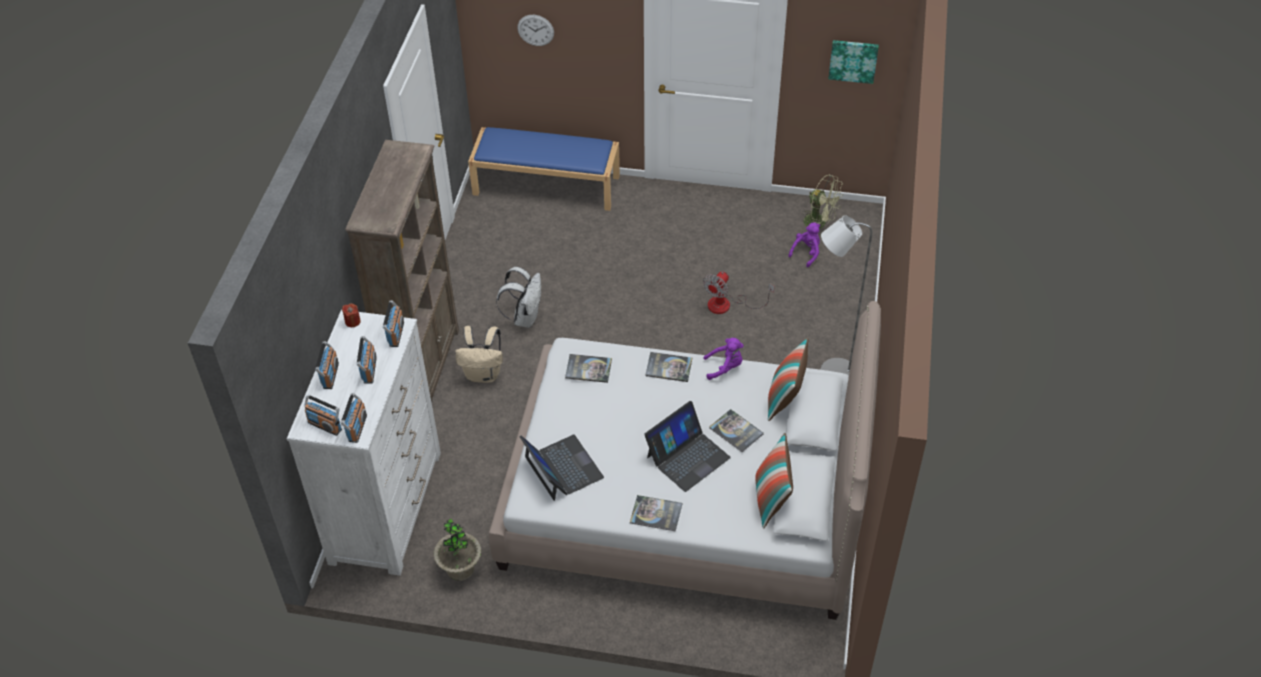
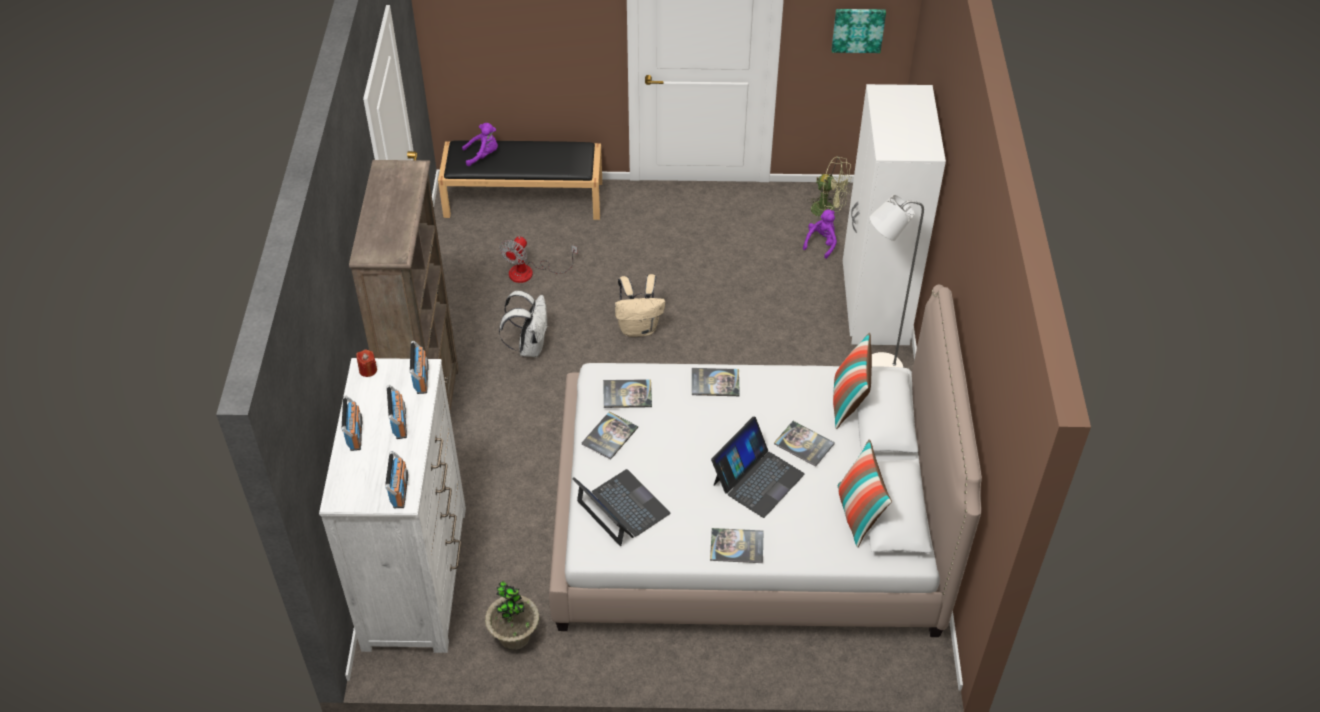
camera: 10 degrees left, 0 degrees up
(325, 425) = (361, 493): radio -> none
(484, 374) = (496, 414): beige backpack -> beige backpack (639, 328)
(535, 30) = (504, 26): wall clock -> none
(547, 185) = (525, 198): blue bench -> black bench
(565, 403) = (609, 436): none -> book
(725, 367) = (776, 376): purple plush toy -> purple plush toy (483, 155)
(727, 305) = (749, 308): fan -> fan (530, 272)
(842, 315) = (874, 307): none -> white wardrobe

